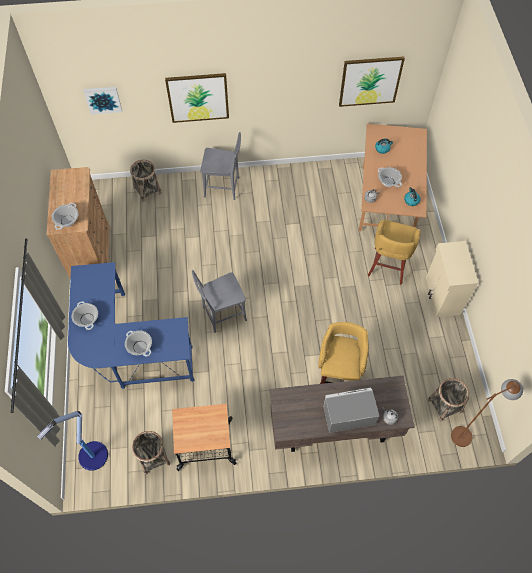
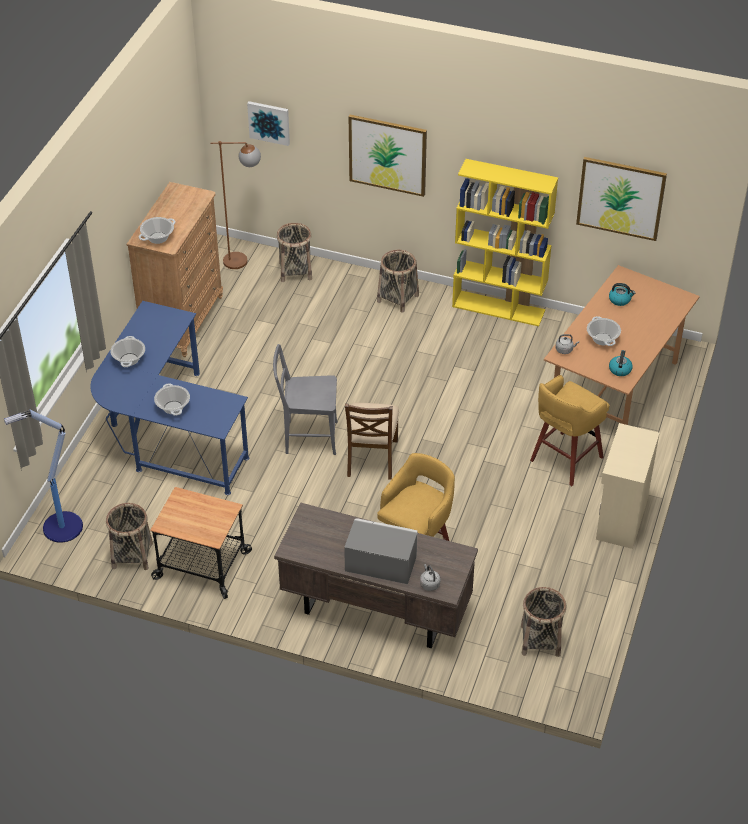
camera: 25 degrees right, 15 degrees down
(224, 187) = (397, 298): grey chair -> basket
(270, 313) = (371, 458): none -> brown chair
(290, 172) = (499, 308): none -> yellow bookcase
(467, 433) = (552, 681): brown floor lamp -> brown floor lamp (244, 261)

